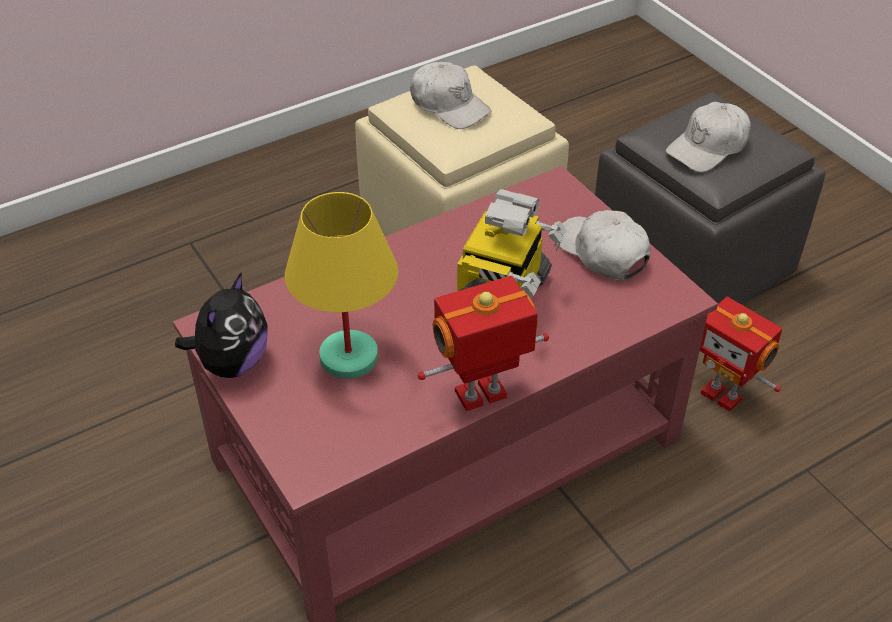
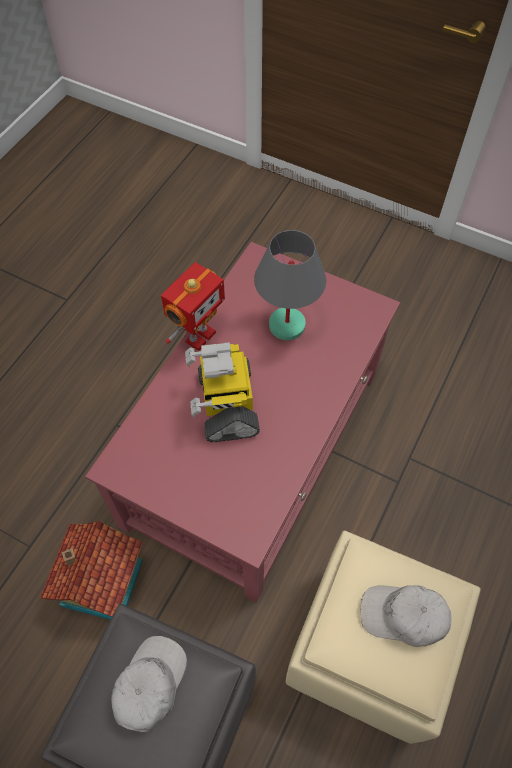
camera: 150 degrees right, 15 degrees up
(232, 363) = (344, 293): plush toy -> none
(348, 356) = (287, 325): yellow table lamp -> grey table lamp
(602, 253) = (181, 482): white cap -> none
(722, 394) = (100, 583): toy robot -> toy house

